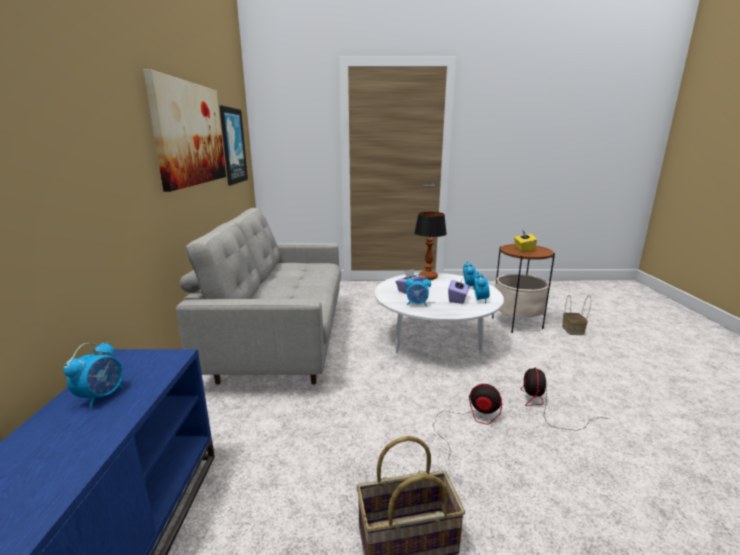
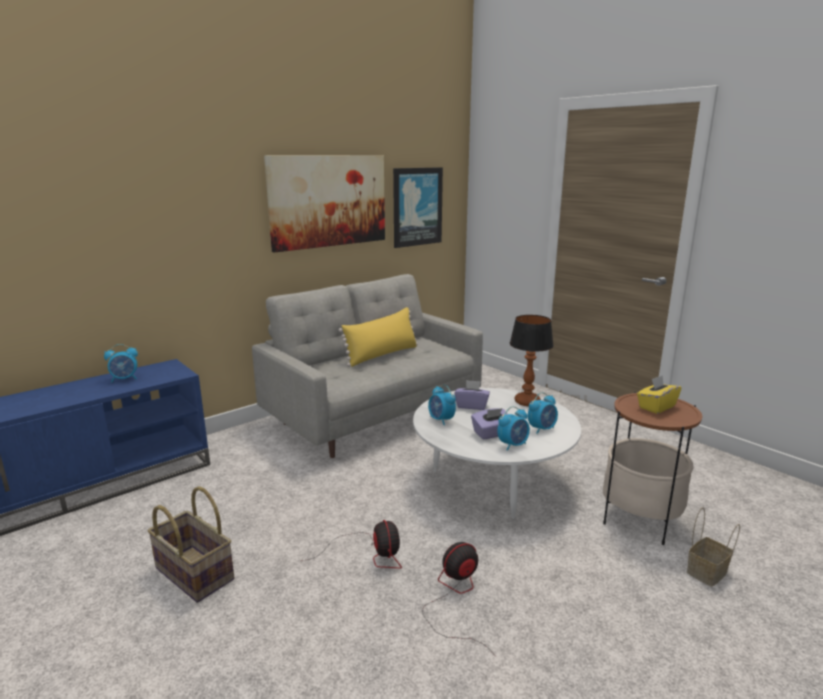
camera: 50 degrees right, 0 degrees up
(283, 281) = (382, 355): none -> yellow pillow

